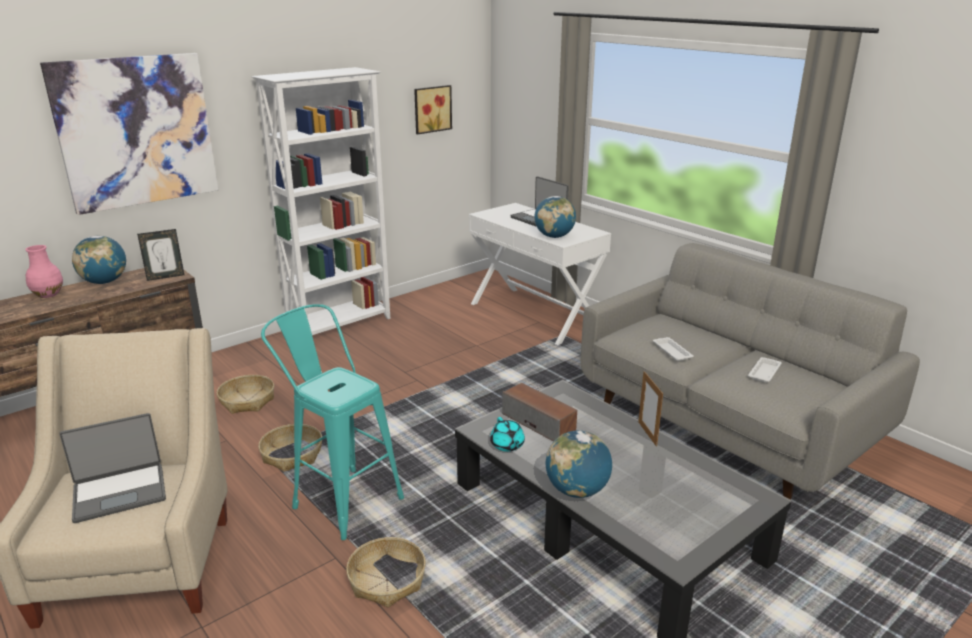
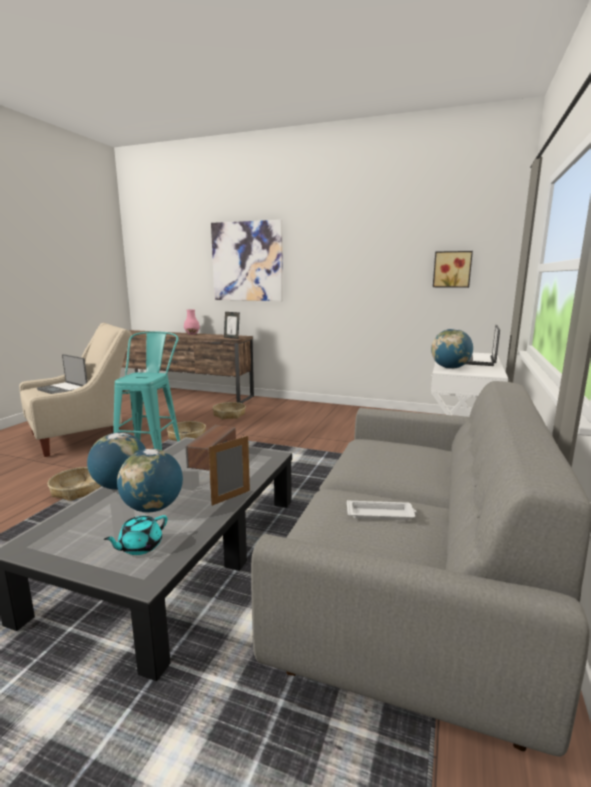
camera: 60 degrees right, 10 degrees down
(104, 282) = (214, 335): globe -> globe (153, 508)
(341, 325) = (337, 409): white bookcase -> none
(507, 445) = (173, 454): turquoise teapot -> turquoise teapot (140, 547)
(671, 351) = (360, 462): white tray -> none

